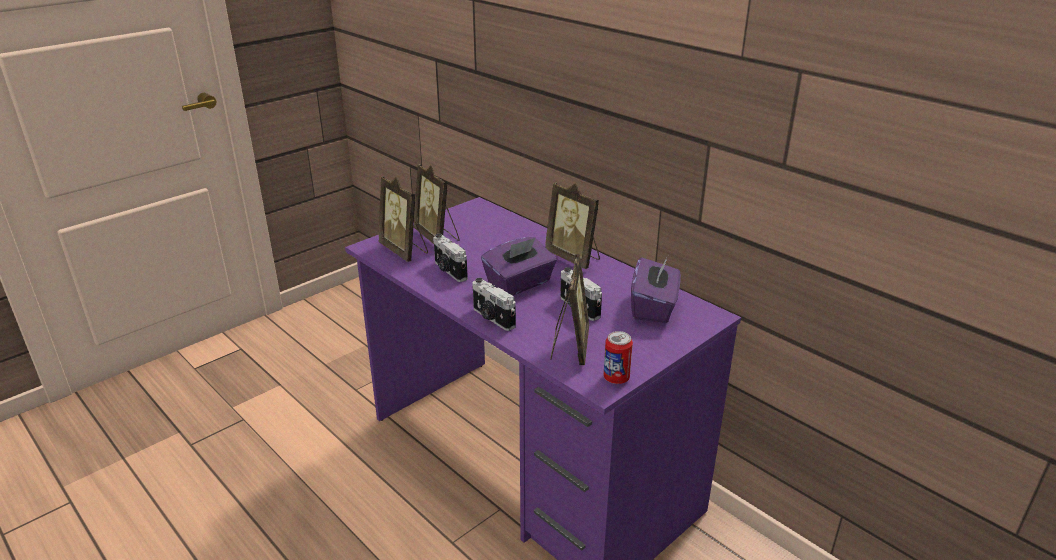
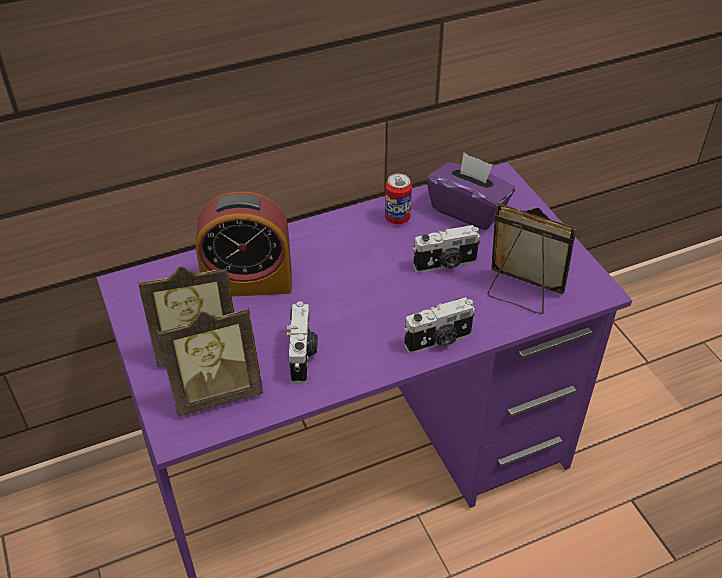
camera: 70 degrees left, 15 degrees up
(449, 271) = (303, 356): camera -> camera turned 75 degrees counterclockwise
(505, 239) = (248, 282): none -> alarm clock
(519, 284) = (370, 297): purple tissue box -> none
(574, 257) = (331, 235): picture frame -> none
(616, 378) = (586, 276): can -> can (397, 218)

